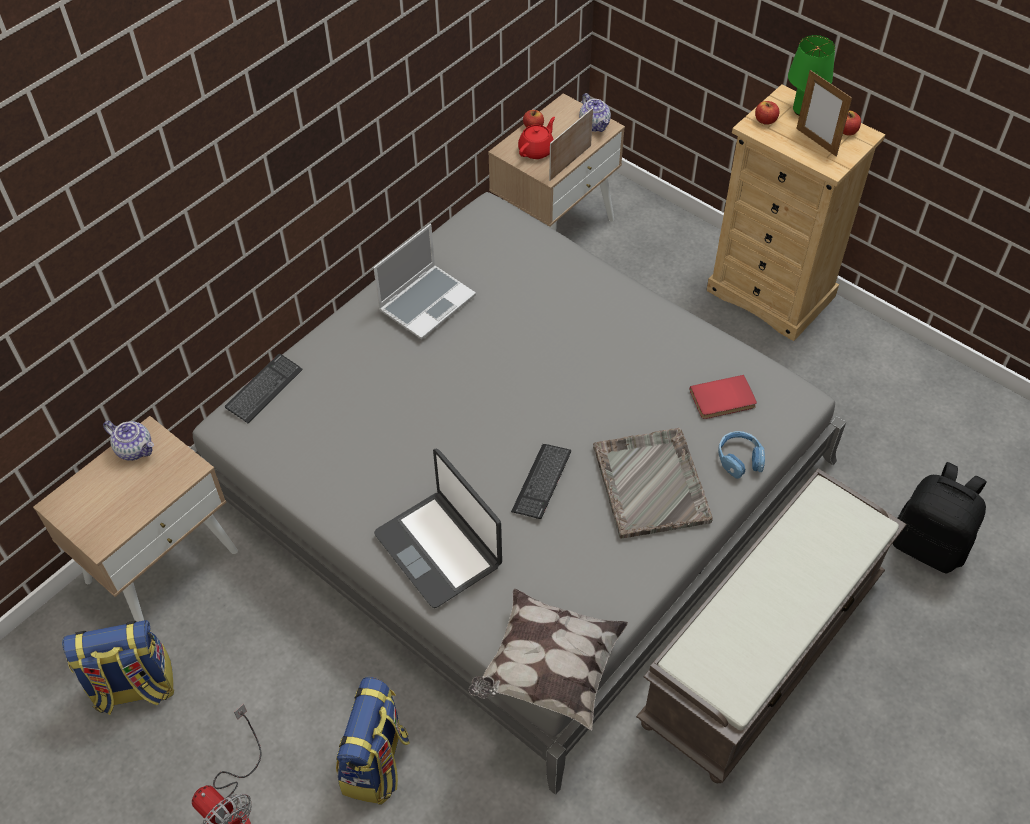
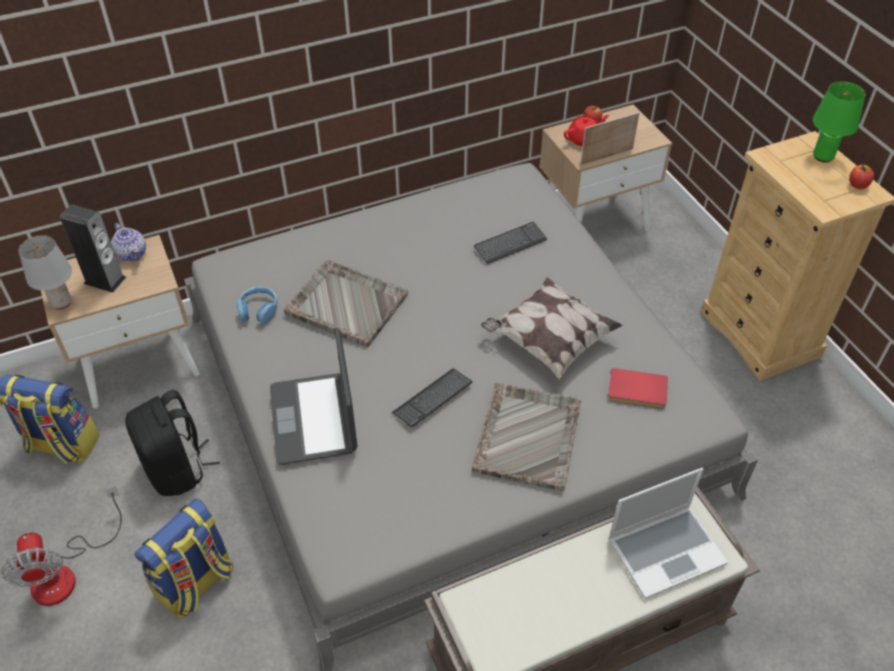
camera: 25 degrees right, 5 degrees down
(94, 533) = (62, 303): none -> grey table lamp
(125, 490) = (105, 280): none -> speaker
(264, 389) = (262, 249): keyboard -> keyboard (510, 244)
(394, 417) = (345, 304): none -> grey tray
(427, 302) = (427, 227): laptop -> laptop (666, 550)
(548, 670) = (341, 556): pillow -> pillow (549, 341)
(595, 125) = (646, 134): teapot -> none
(739, 459) = (623, 447): blue headphones -> blue headphones (258, 310)
(765, 120) = (781, 154): apple -> none
(816, 142) = (821, 185): picture frame -> none
(928, 545) = (800, 611): black backpack -> black backpack (177, 469)

